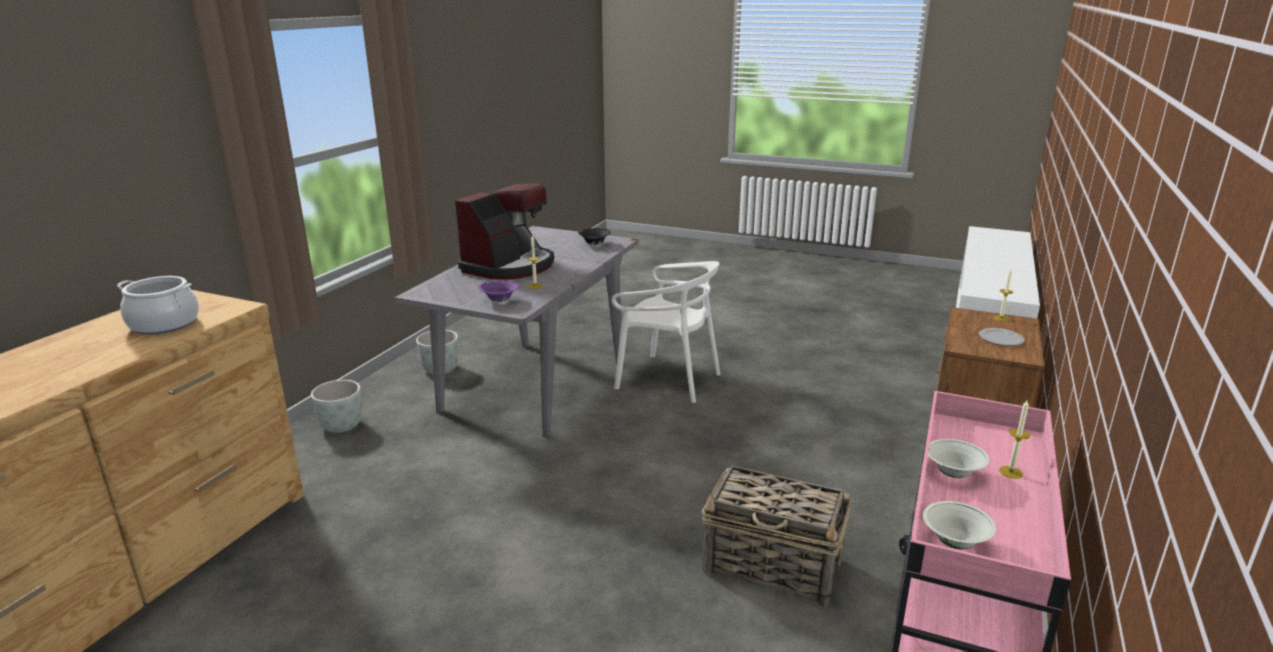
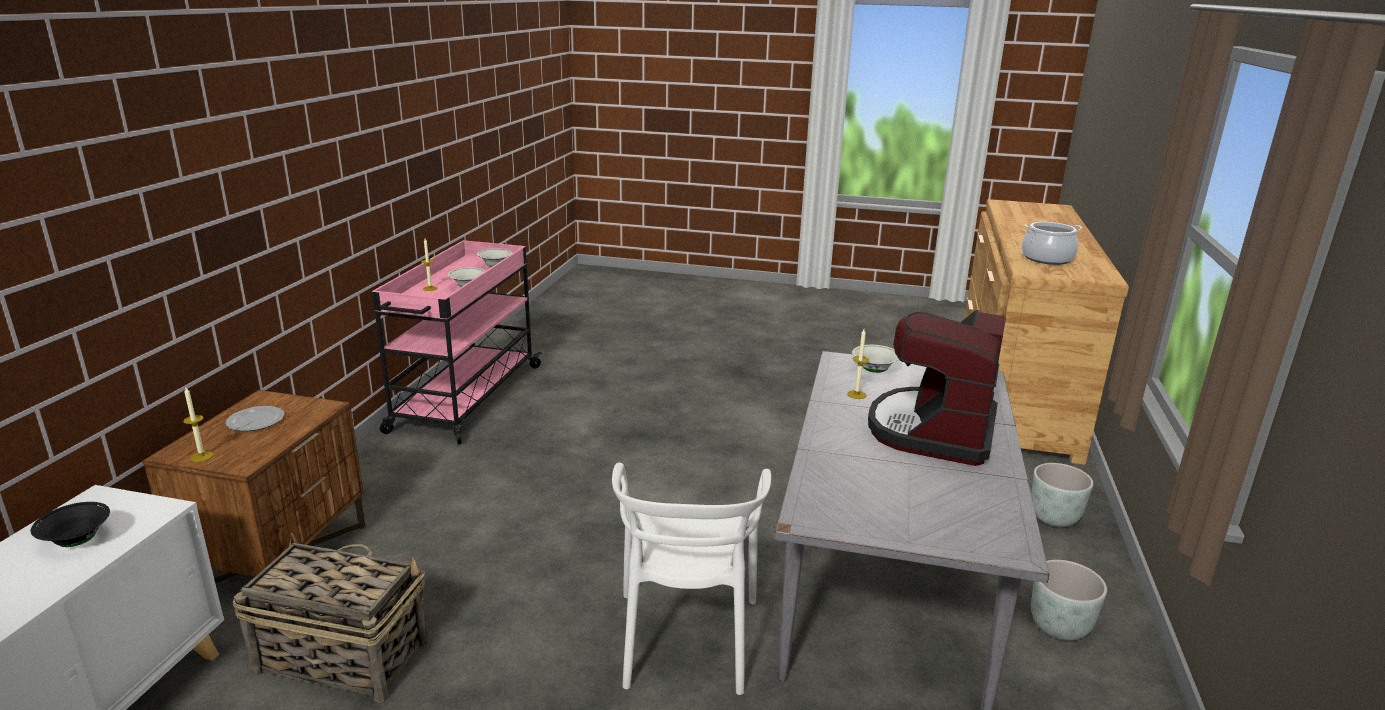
camera: 170 degrees right, 0 degrees up
(499, 300) = (874, 371): purple bowl -> white bowl
(594, 244) = (848, 500): black bowl -> black bowl (77, 541)
(668, 379) = (686, 639): white chair -> white chair turned 105 degrees counterclockwise
(774, 566) = (568, 429): basket -> basket (341, 656)

